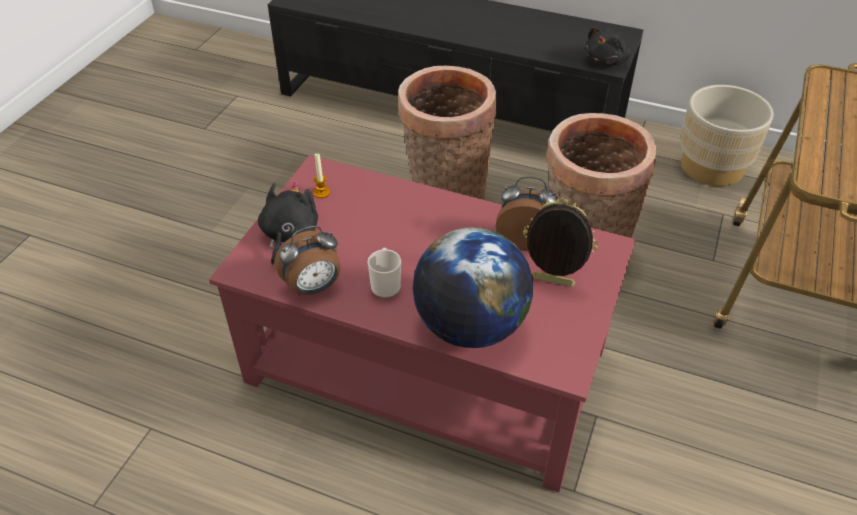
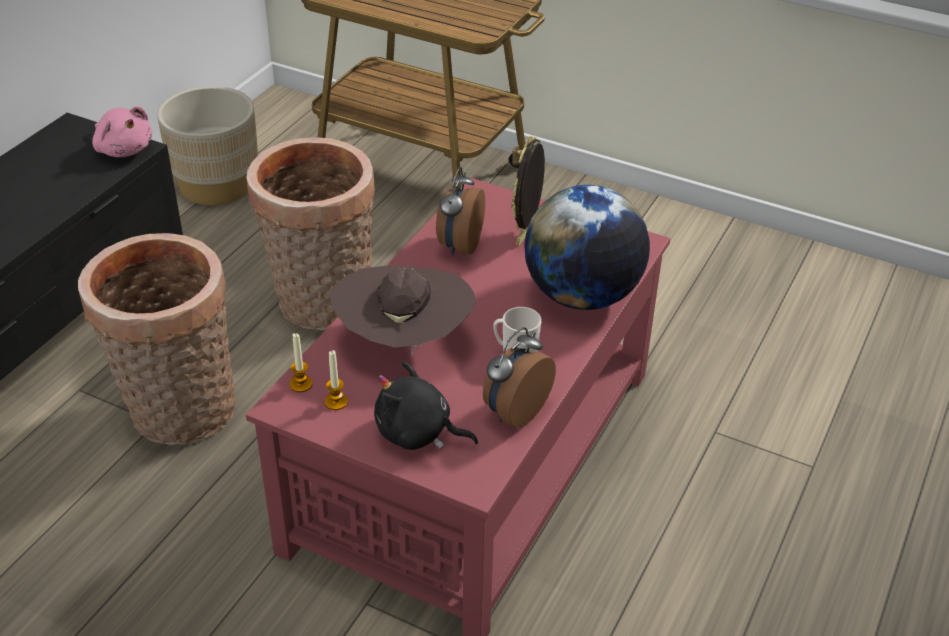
camera: 85 degrees left, 5 degrees down
(313, 287) = (514, 411): alarm clock -> alarm clock turned 120 degrees counterclockwise
(339, 174) = (301, 384): none -> candle
(391, 219) = (404, 341): none -> brown hat
(607, 61) = (124, 149): black plush toy -> pink plush toy

